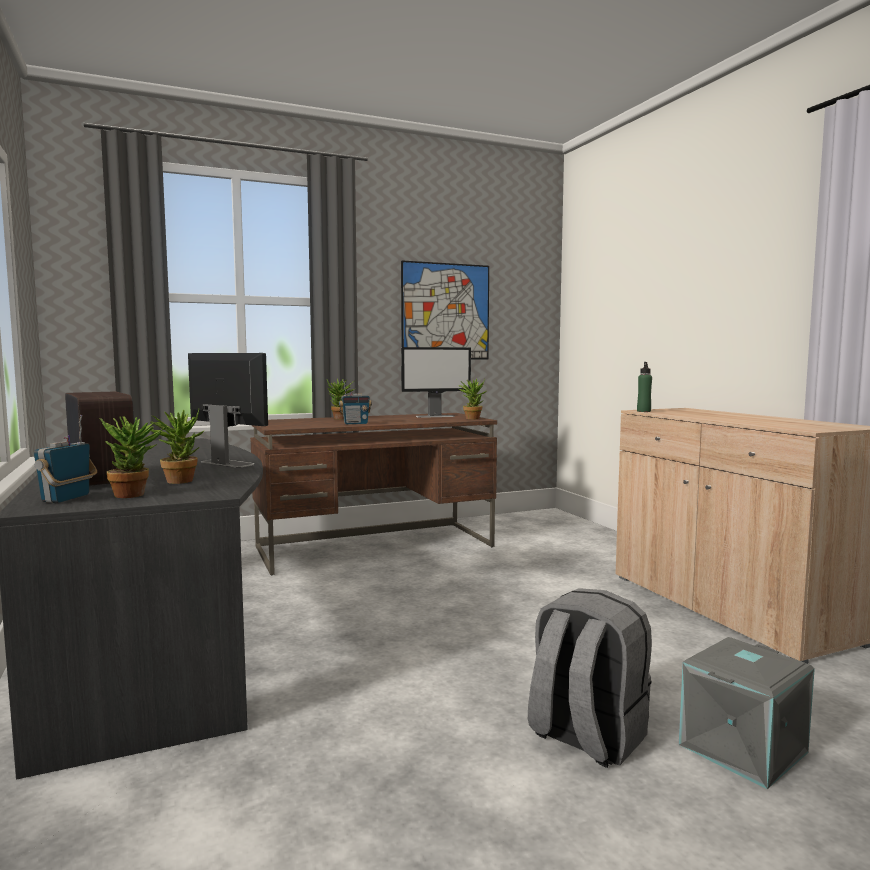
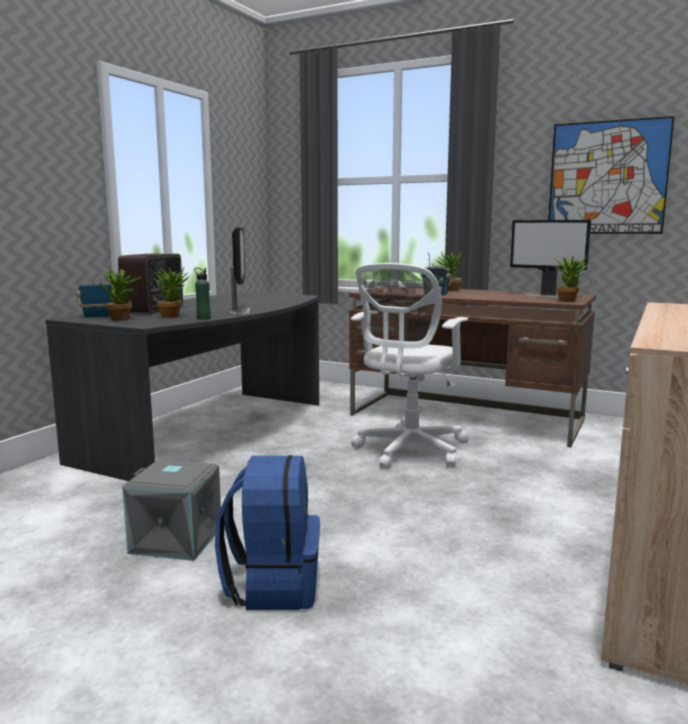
camera: 50 degrees right, 5 degrees up
(403, 589) = (408, 451): none -> white office chair
(585, 737) = (273, 585): grey backpack -> blue backpack
(643, 411) = (658, 305): green bottle -> green bottle (203, 318)
(744, 750) = (346, 664): grey storage box -> grey storage box (175, 541)

